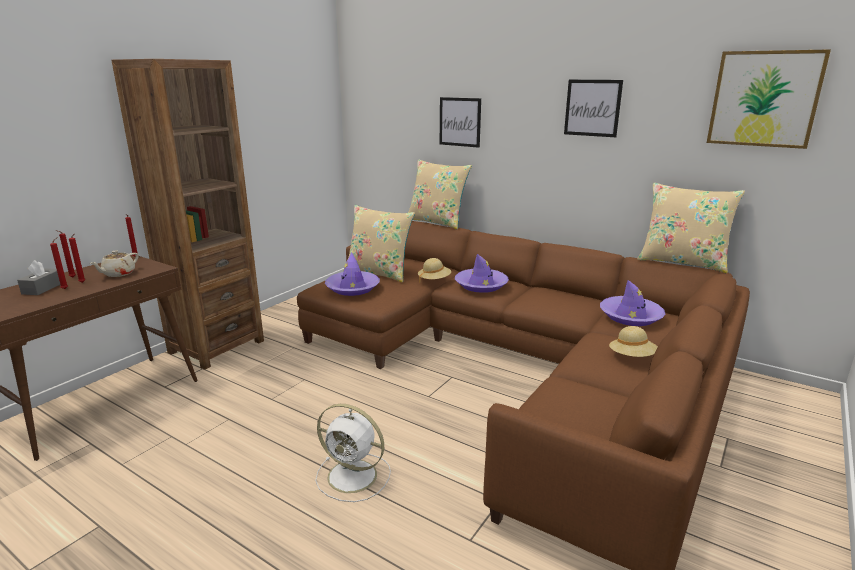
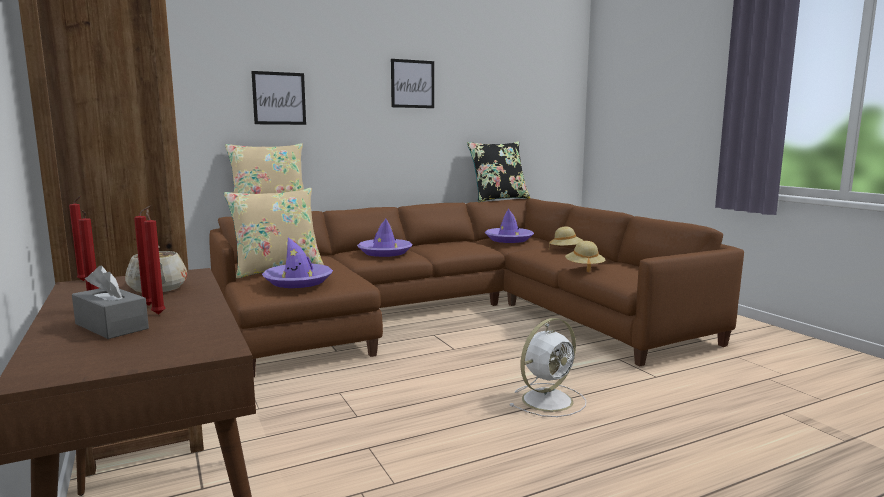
camera: 60 degrees left, 10 degrees down
(434, 280) = (340, 261): beige hat -> beige hat (584, 267)
(682, 262) = (498, 199): beige pillow -> black pillow
(764, 99) = (519, 78): picture -> none

